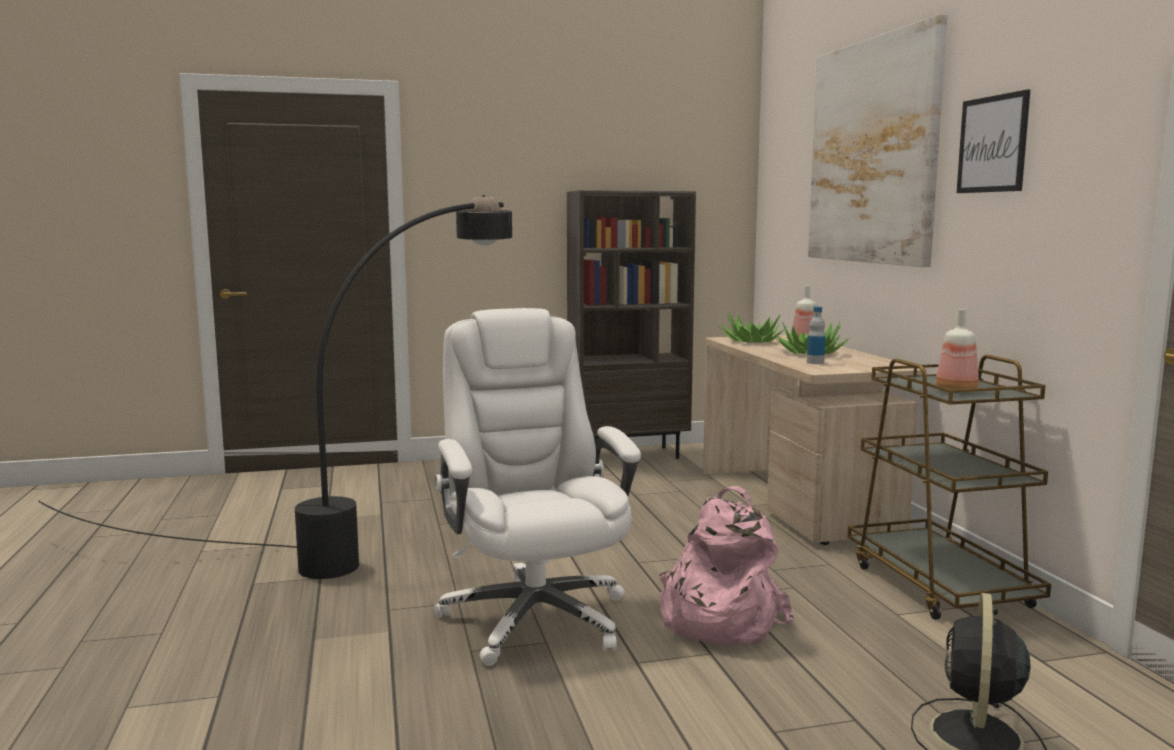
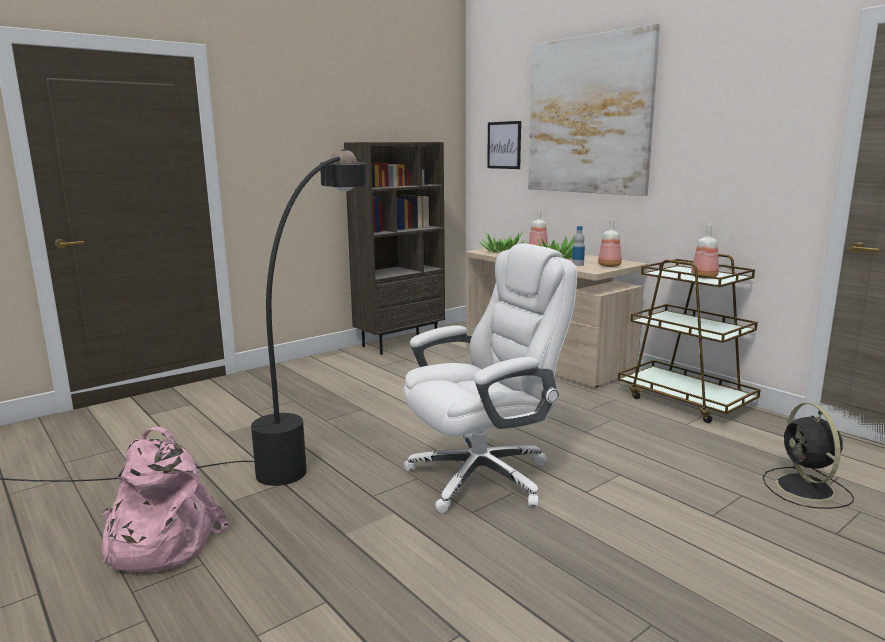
camera: 25 degrees left, 5 degrees up
(534, 616) = (483, 476): white office chair -> white office chair turned 105 degrees clockwise
(716, 620) = (597, 451): pink backpack -> pink backpack (159, 542)
(859, 367) = (610, 266): none -> bottle
(992, 144) = (703, 115): picture -> picture (504, 145)

